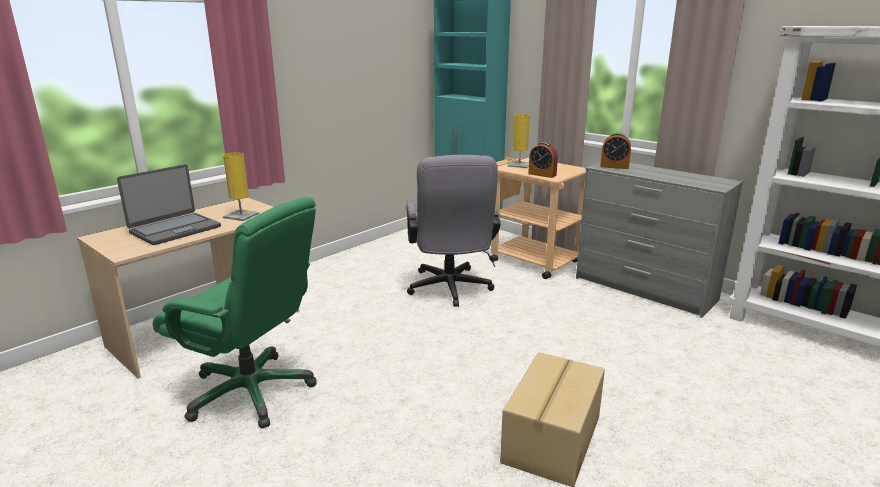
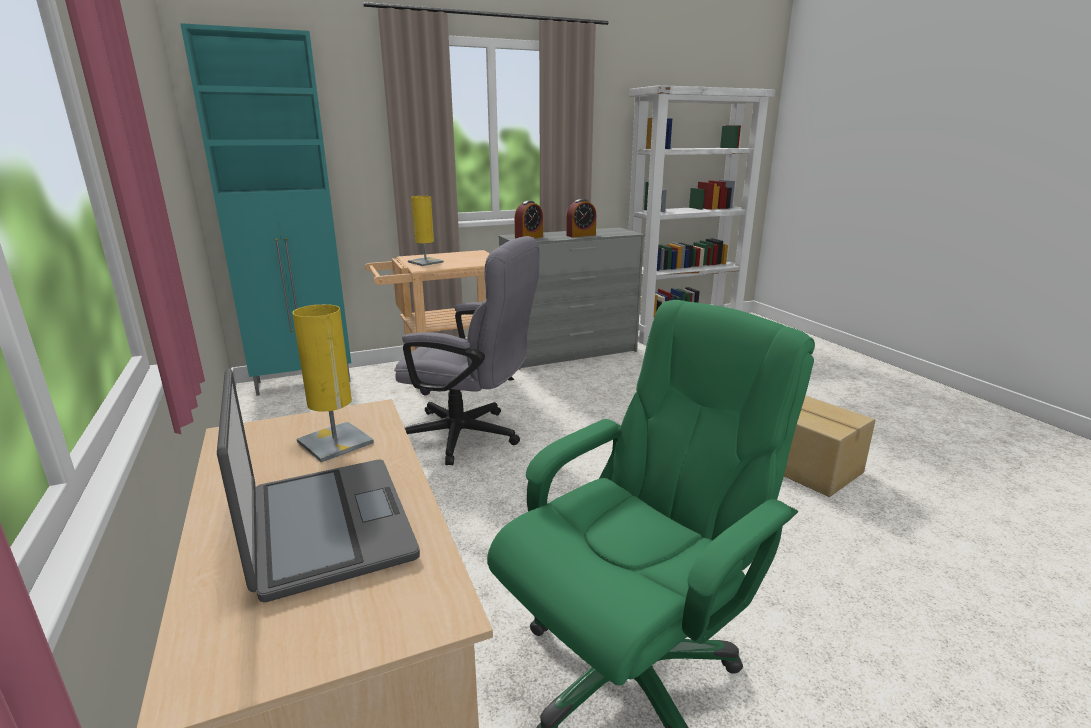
camera: 65 degrees left, 0 degrees up
(542, 174) = (477, 263): alarm clock -> alarm clock (581, 235)

